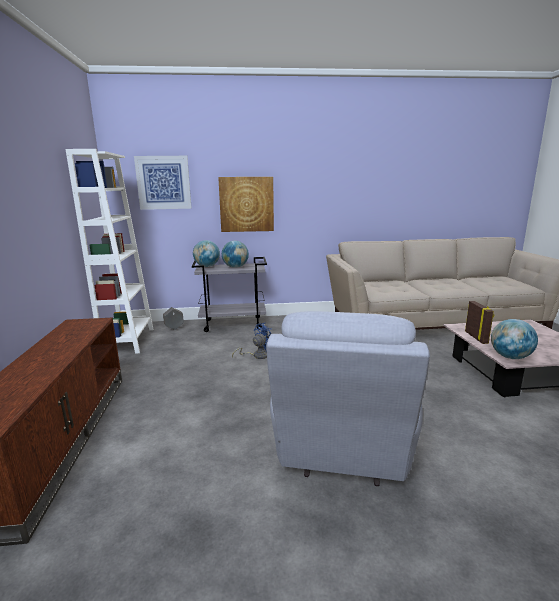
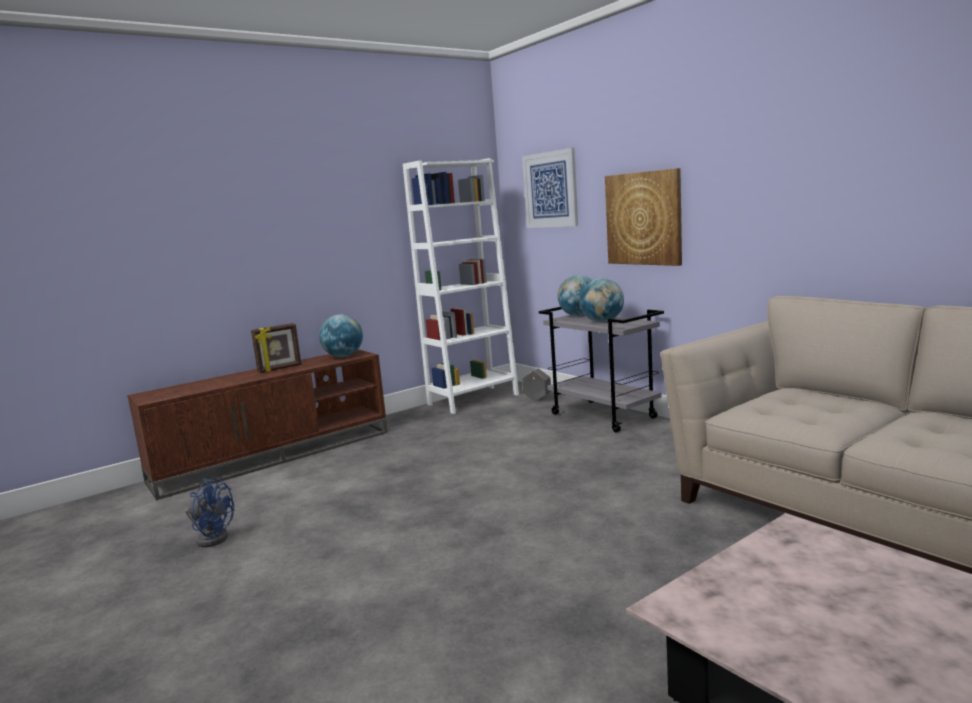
camera: 60 degrees right, 5 degrees down
(257, 355) = (530, 459): blue fan -> blue fan (212, 537)
(342, 449) = (348, 578): grey armchair -> none
(476, 337) = (759, 557): picture frame -> picture frame (280, 369)
(510, 357) = (693, 607): globe -> globe (343, 356)

